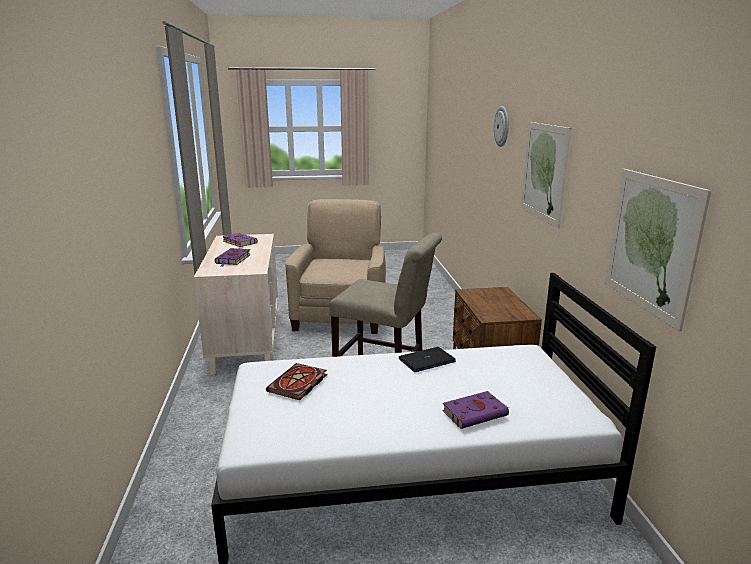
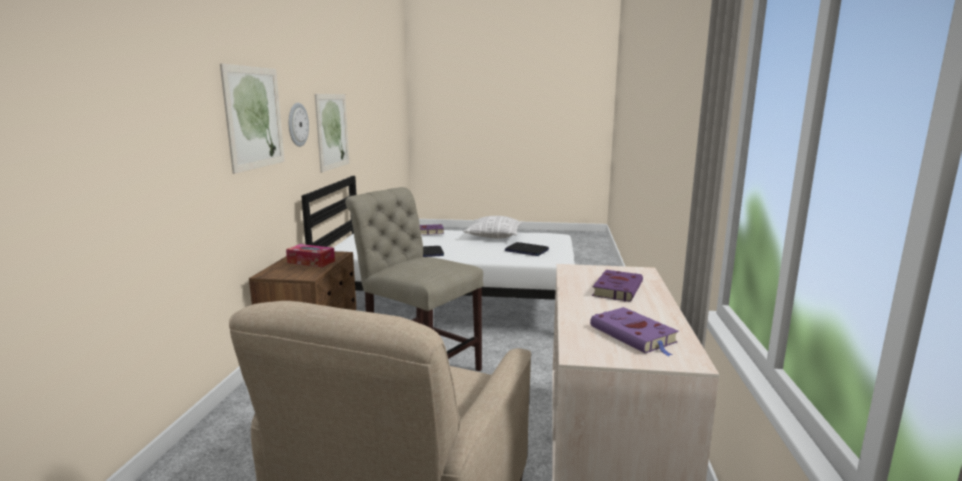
camera: 165 degrees left, 5 degrees down
(298, 384) = (526, 250): book -> laptop
(358, 426) = (494, 236): none -> pillow
(494, 305) = (311, 262): none -> tissue box
(502, 126) = (151, 71): wall clock -> wall clock (297, 124)

